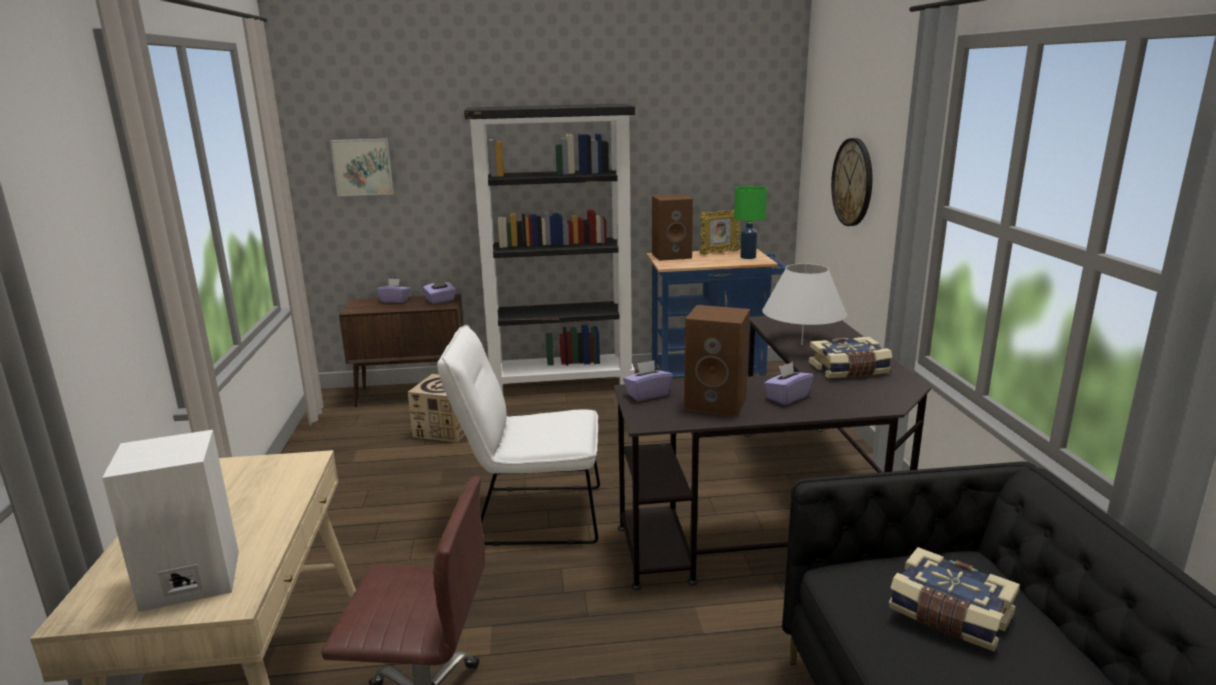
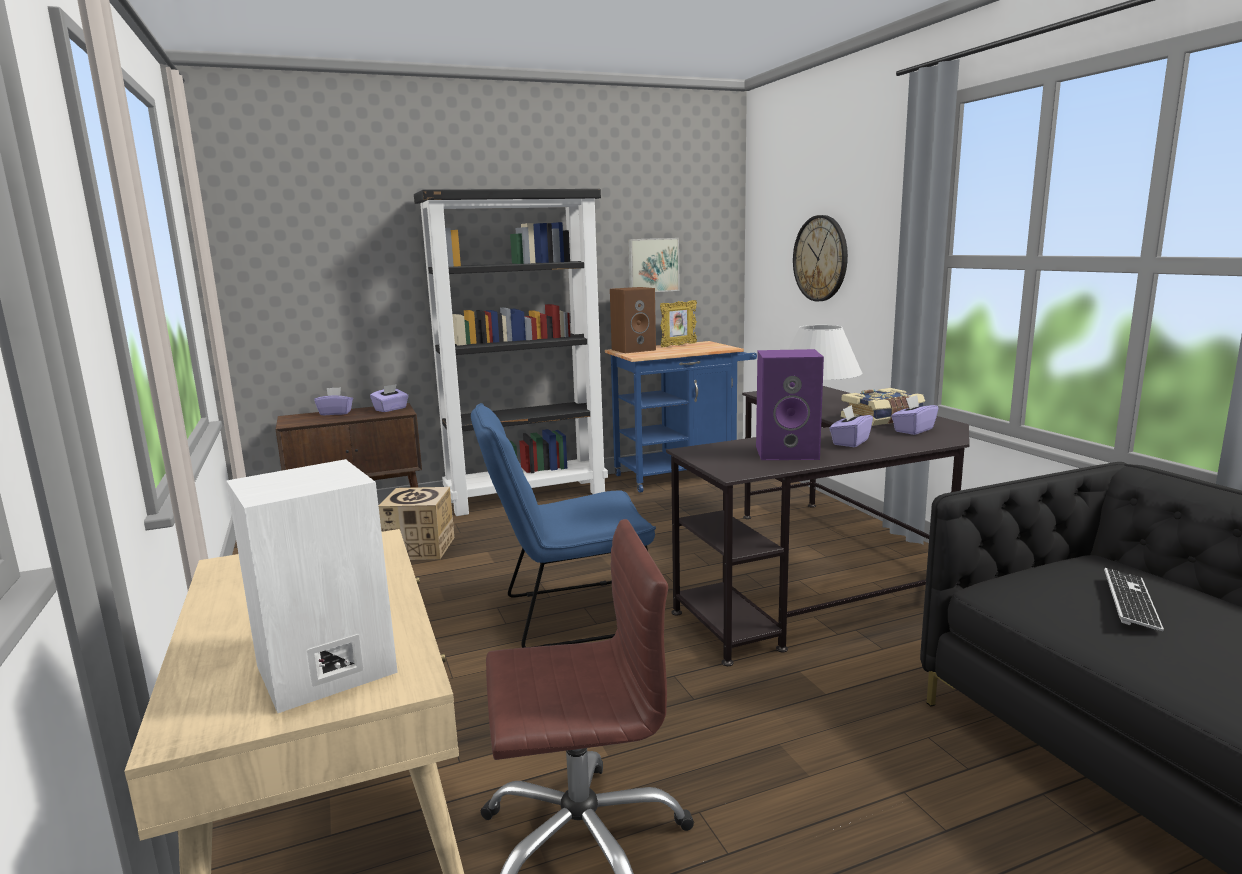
camera: 15 degrees left, 5 degrees down
(363, 167) = (292, 260): picture -> picture (652, 265)
(530, 515) = (567, 615): white chair -> blue chair
(647, 394) = (710, 453): purple tissue box -> purple tissue box (913, 430)
(717, 403) = (788, 452): brown speaker -> purple speaker
(747, 257) = (709, 346): green table lamp -> none
(949, 615) = (1131, 601): book -> keyboard

